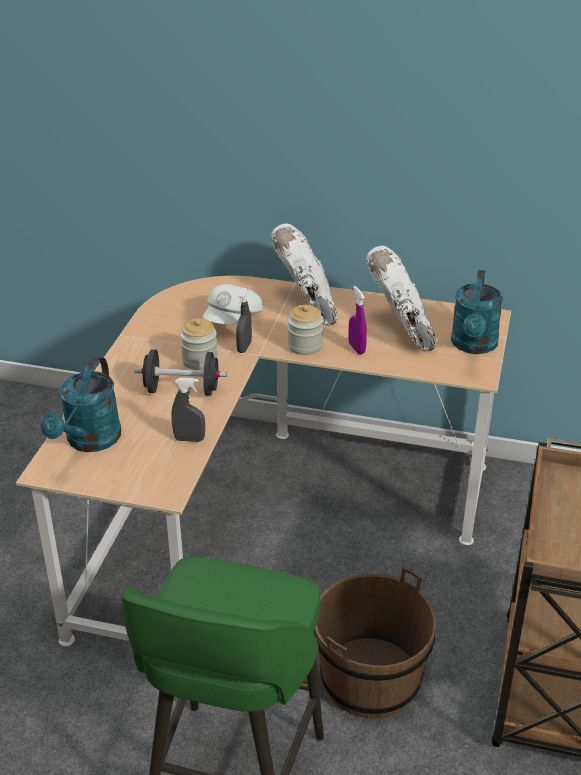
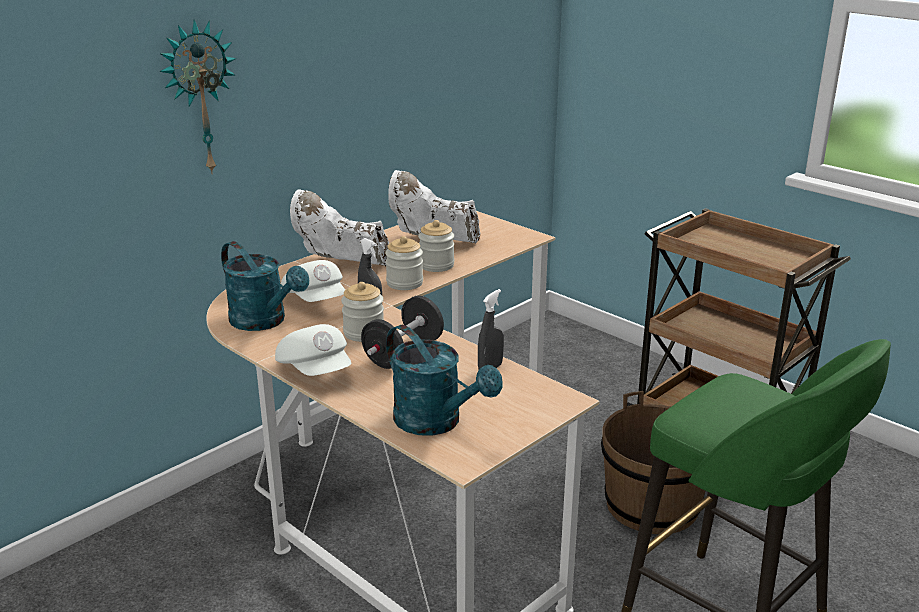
camera: 60 degrees left, 10 degrees down
(125, 363) = (316, 371): none -> white cap
(222, 117) = (199, 98): none -> wall clock
(356, 348) = (436, 265): purple spray bottle -> jar
(474, 346) = (489, 227): turquoise watering can -> turquoise watering can (264, 322)

